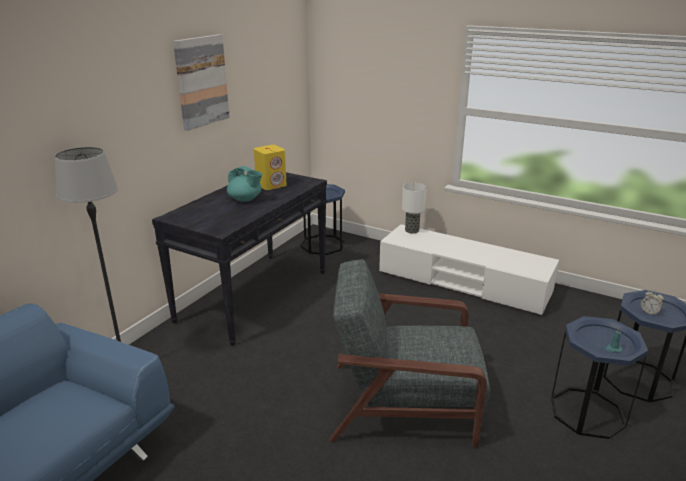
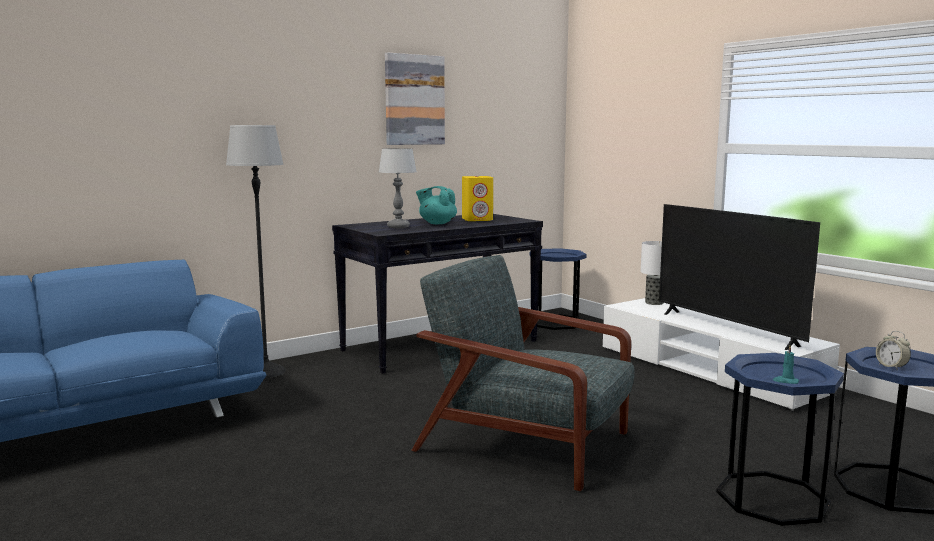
camera: 25 degrees right, 15 degrees down
(219, 214) = (398, 227): none -> table lamp
(245, 199) = (437, 223): turquoise teapot -> turquoise teapot turned 150 degrees clockwise
(483, 256) = (727, 329): none -> television

